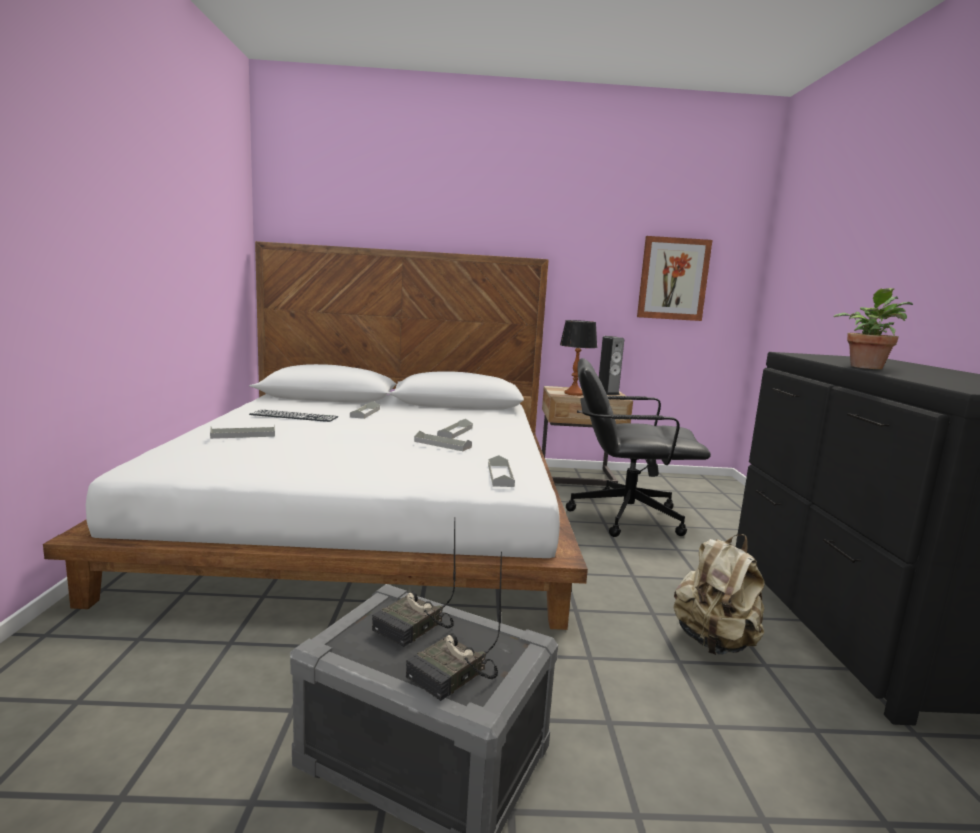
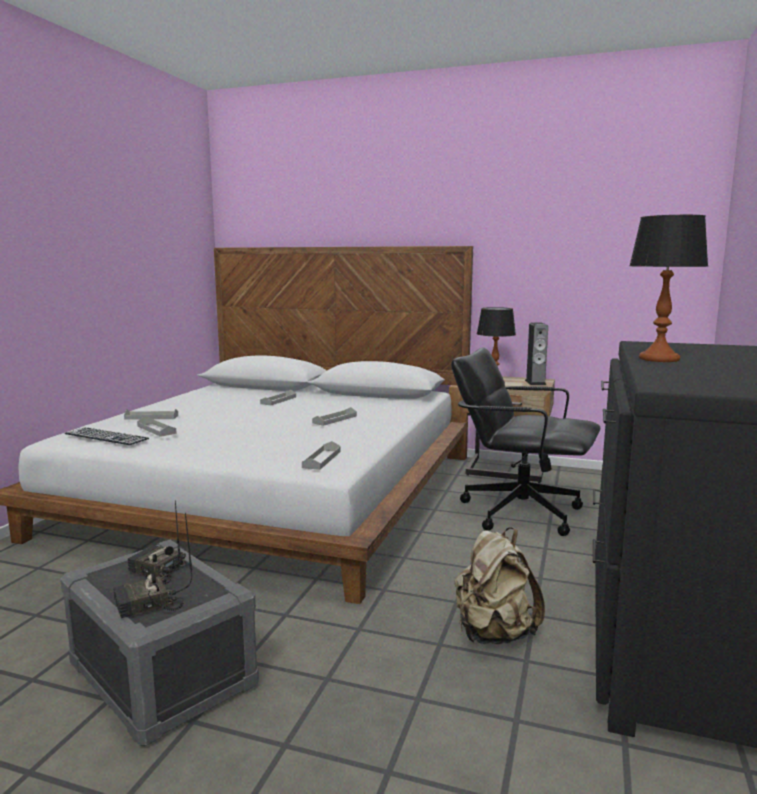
camera: 20 degrees right, 0 degrees up
(294, 416) = (213, 402): keyboard -> keyboard (106, 436)
(414, 628) = (156, 571): radio -> radio turned 60 degrees clockwise
(442, 444) = (307, 430): grey tray -> grey tray (156, 429)
(673, 279) = (612, 257): picture -> none
(865, 367) = (659, 359): potted plant -> table lamp

